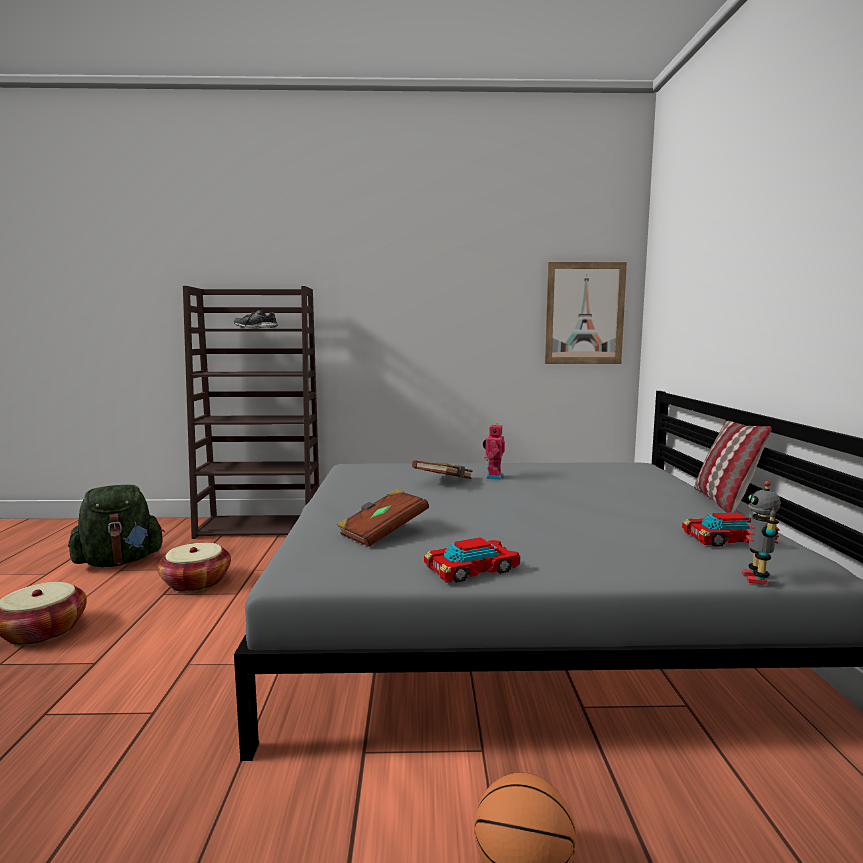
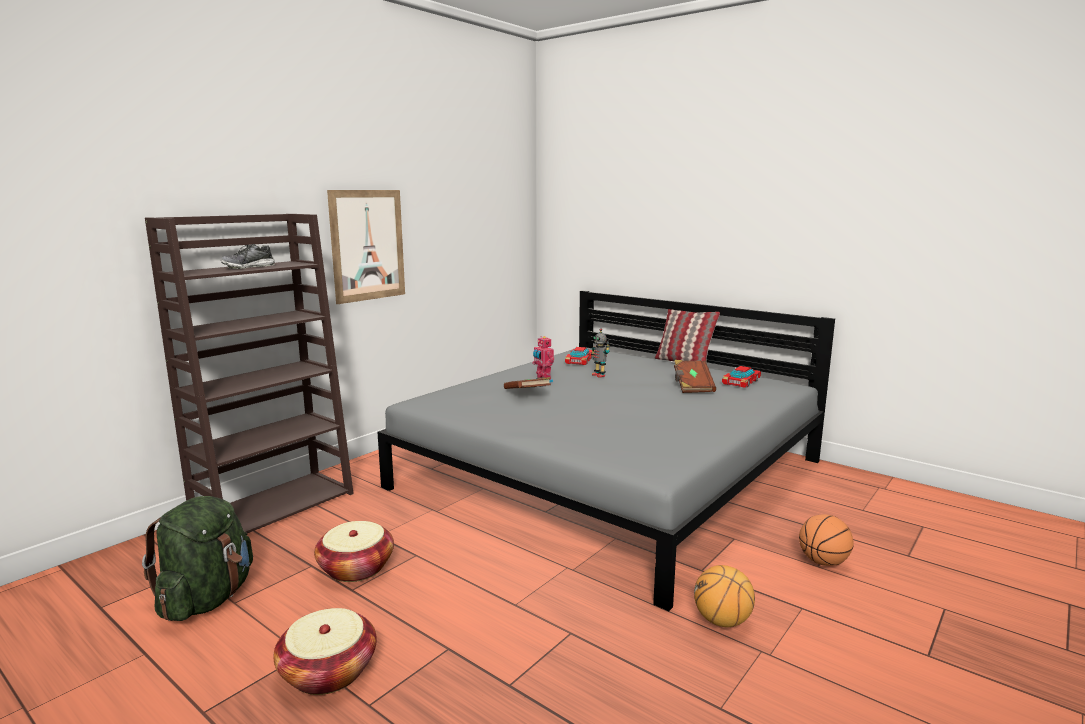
camera: 50 degrees left, 5 degrees up
(245, 815) = (722, 621): none -> basketball
(382, 533) = (611, 436): brown book -> brown book (692, 386)
(472, 569) = (708, 434): toy car -> toy car (580, 360)
(584, 313) = (504, 228): picture -> picture (367, 245)
(756, 579) = (788, 396): toy robot -> toy robot (599, 375)

